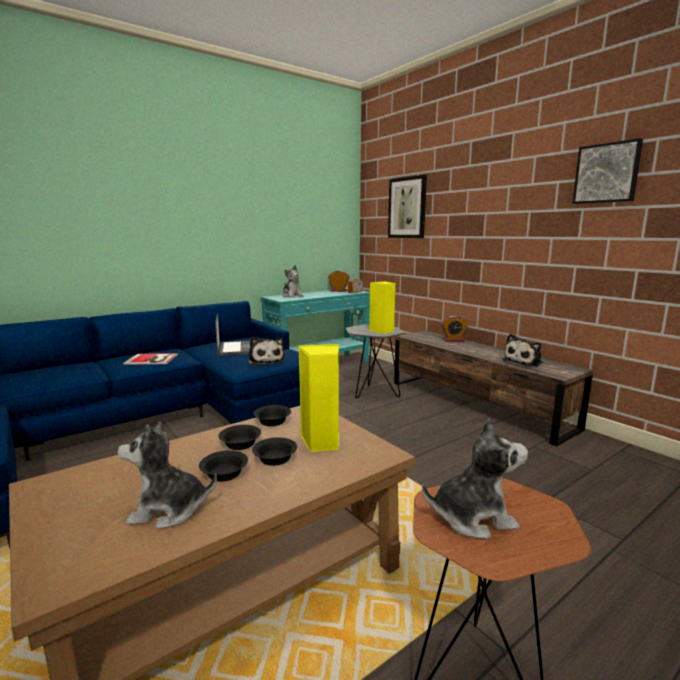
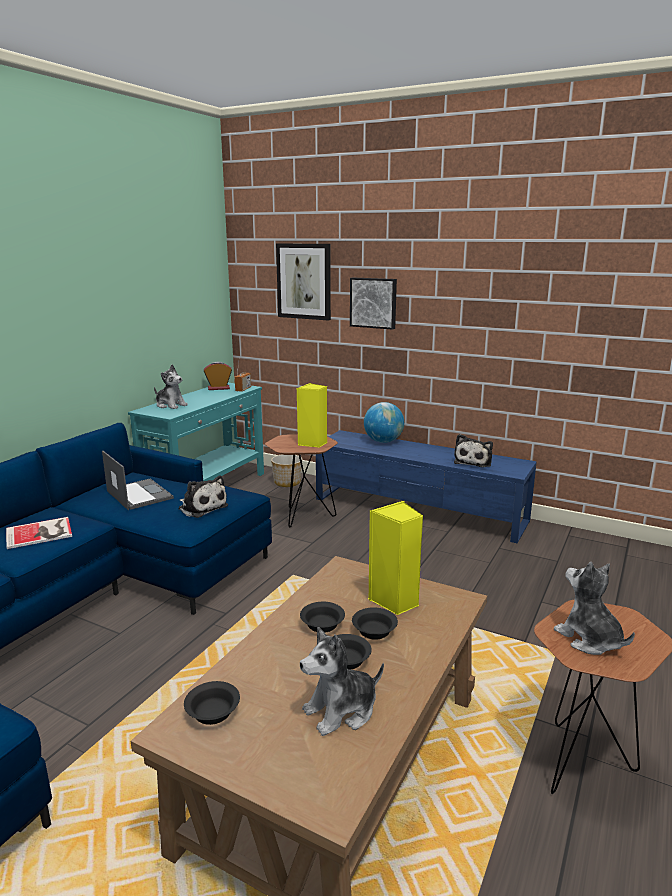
camera: 25 degrees left, 5 degrees up
(273, 421) = (323, 590): black bowl -> black bowl (213, 711)
(372, 393) = (302, 517): grey side table -> brown side table
(381, 370) = (287, 483): none -> planter
(453, 340) = (383, 441): alarm clock -> globe
(472, 517) = (589, 639): plush toy -> plush toy turned 90 degrees counterclockwise
(477, 404) = (419, 510): brown tv stand -> blue tv stand
(607, 173) = (542, 268): picture -> picture (373, 303)

